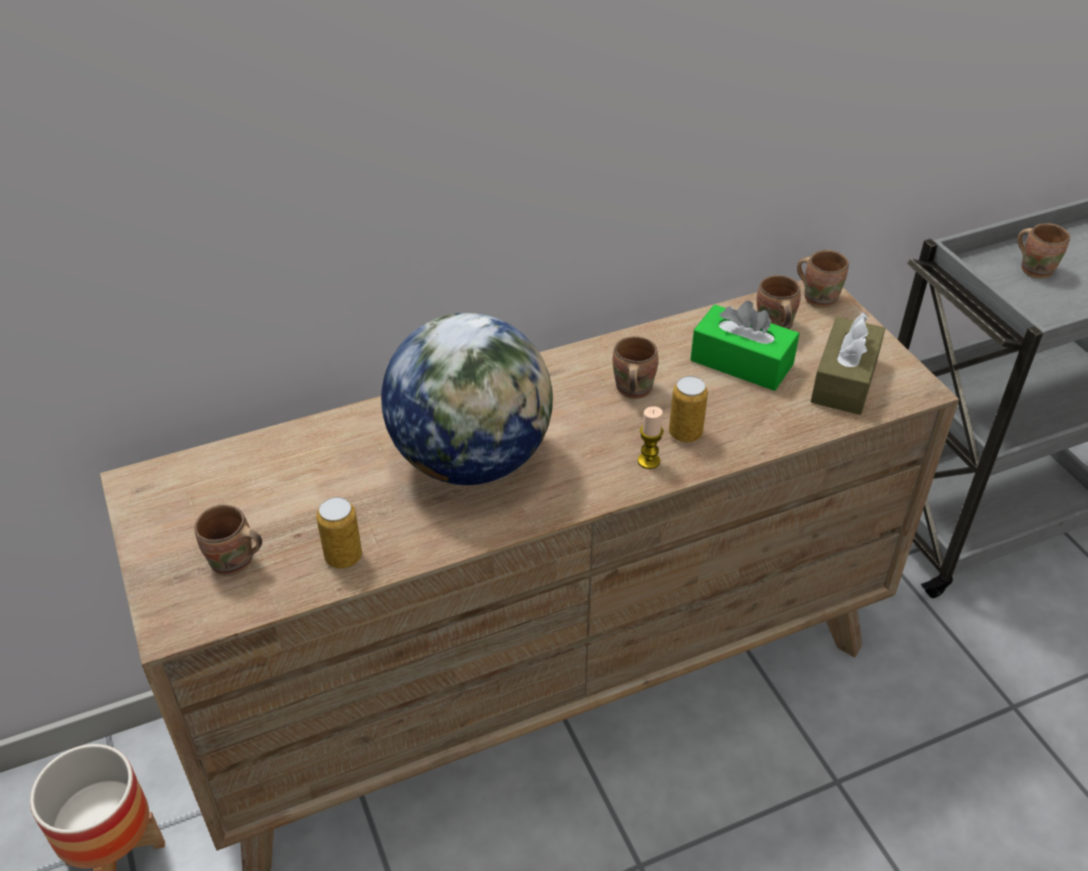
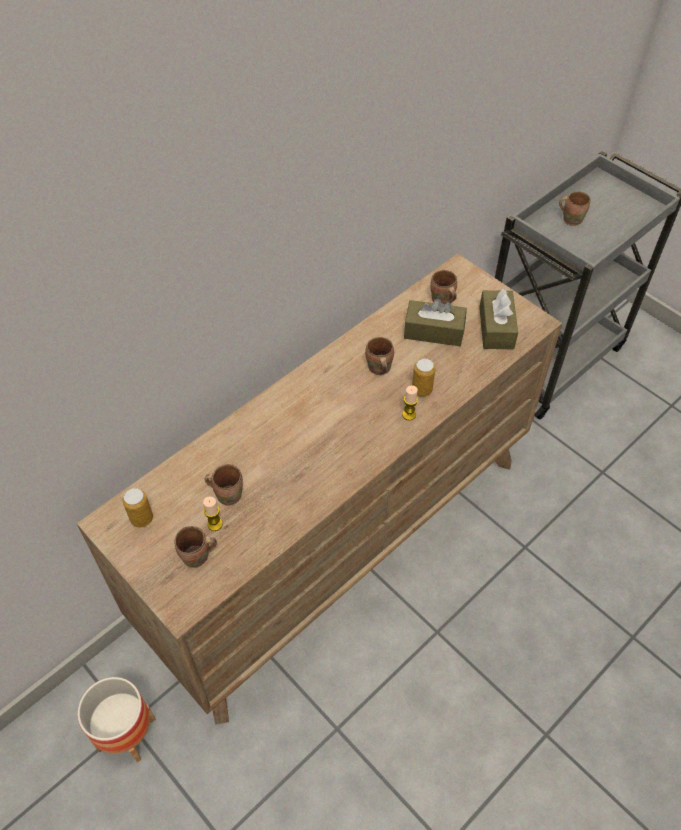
camera: 20 degrees left, 10 degrees up
(283, 527) = (215, 524): none -> candle
(343, 557) = (261, 532): can -> can (142, 518)
(471, 460) = (306, 444): globe -> none
(741, 362) = (434, 331): green tissue box -> brown tissue box
(819, 297) = (460, 272): brown mug -> brown mug (228, 494)

